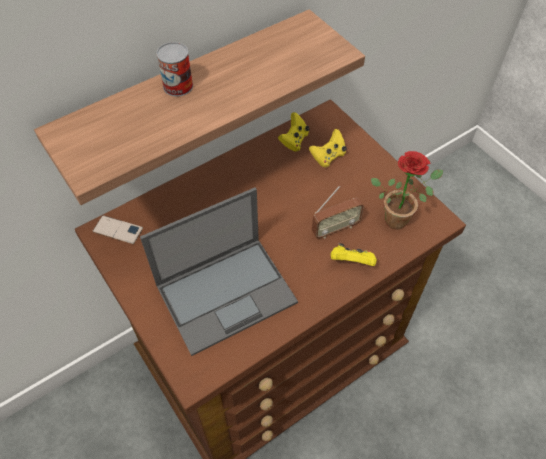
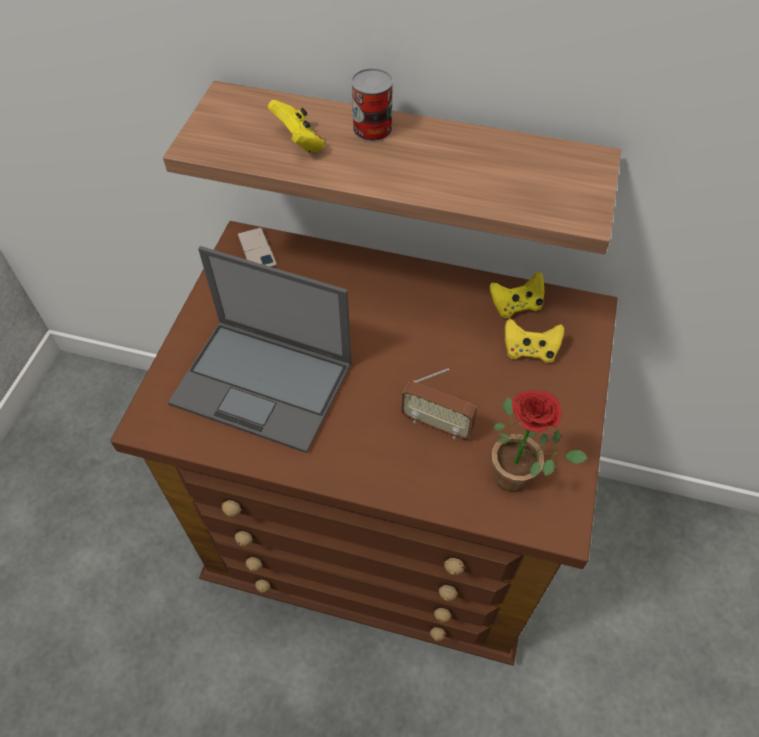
camera: 50 degrees right, 0 degrees up
(352, 262) = (407, 470): yellow game controller -> yellow game controller (299, 143)

